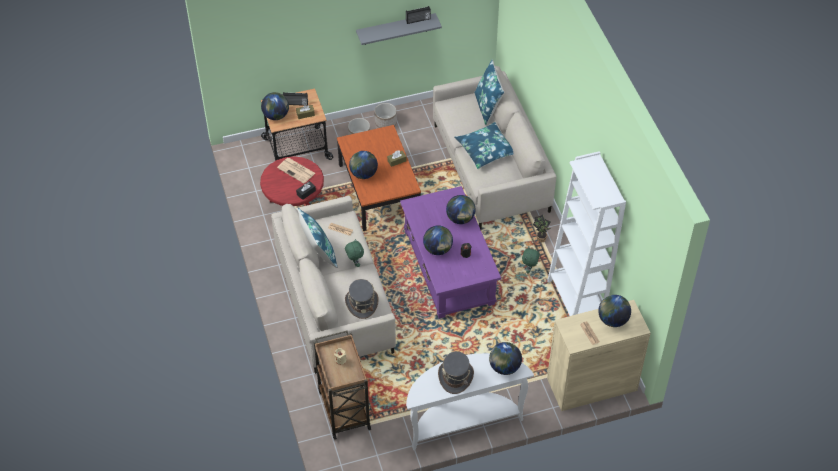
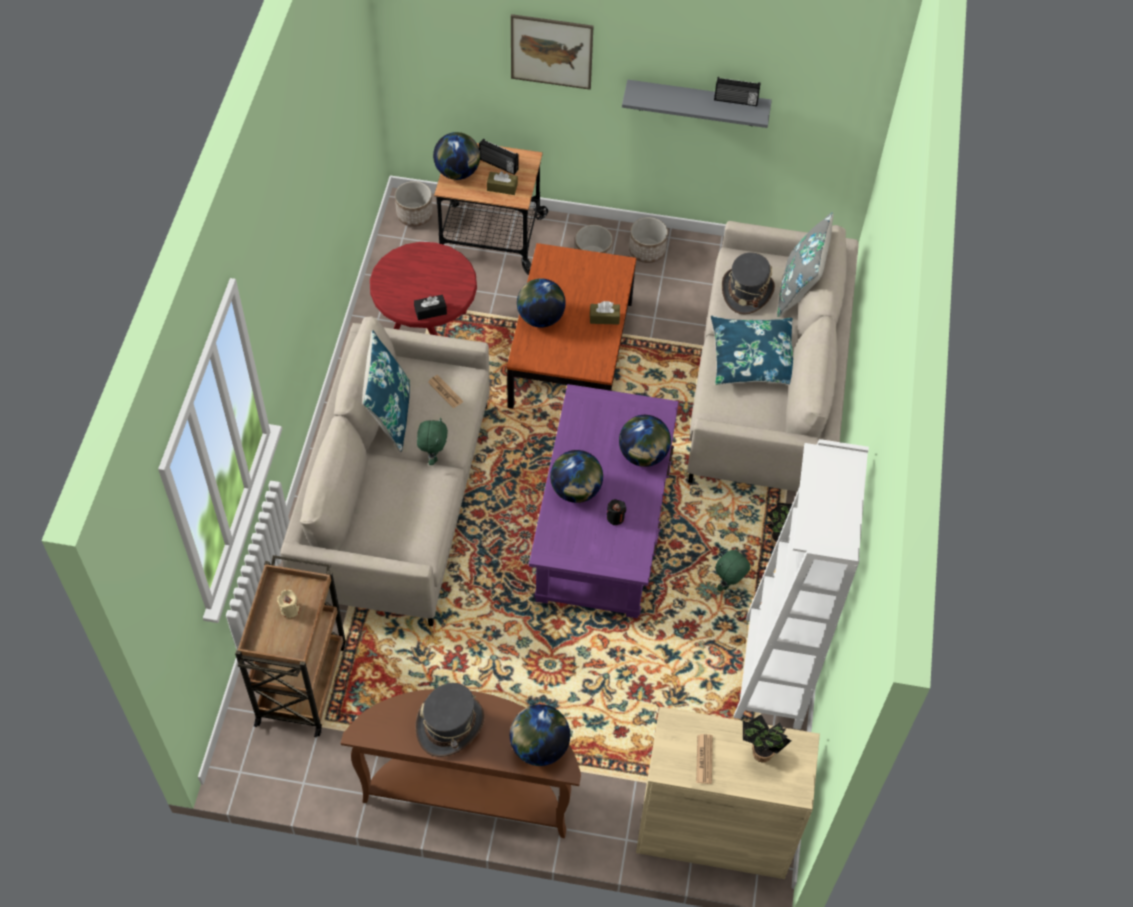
camera: 25 degrees right, 5 degrees up
(247, 153) = (414, 215): none -> planter
(297, 171) = (439, 271): newspaper -> none
(312, 29) = (551, 51): none -> picture
(361, 303) = (401, 526): grey hat -> grey hat (746, 291)
(463, 421) = (470, 791): white console table -> brown console table
(488, 107) = (799, 289): blue pillow -> grey pillow
(612, 320) = (759, 754): globe -> potted plant

